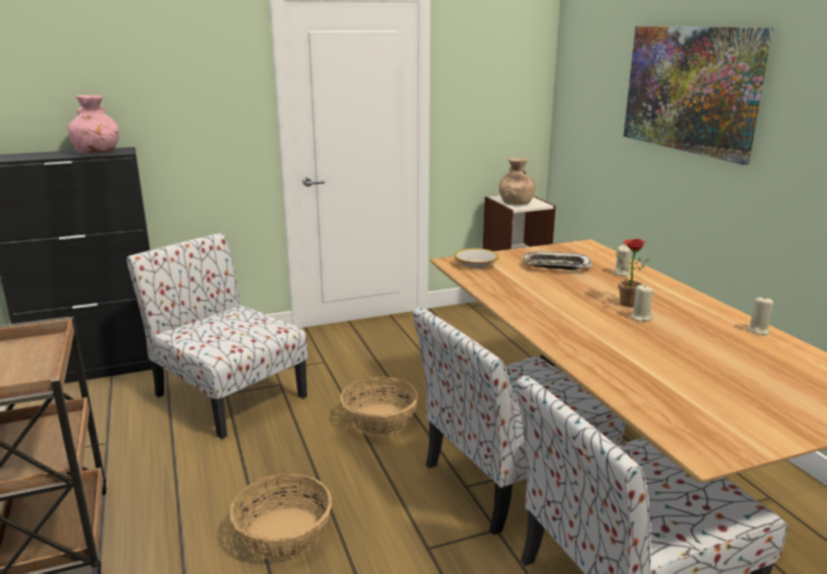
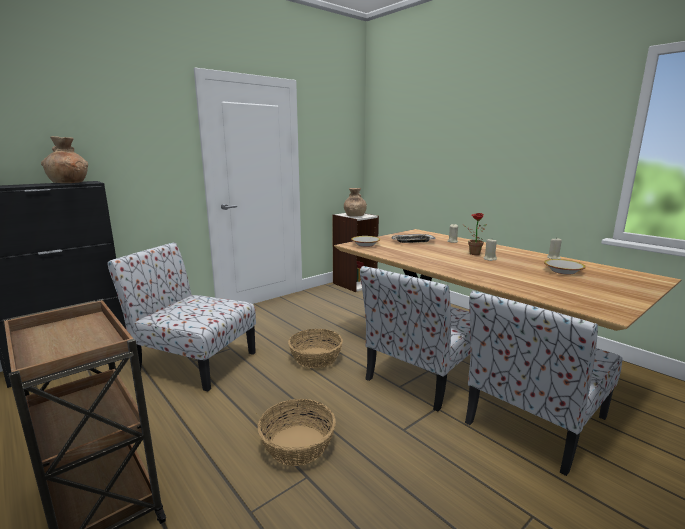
camera: 20 degrees left, 5 degrees down
(97, 152) = (69, 183): pink vase -> brown vase
(690, 89) = (467, 135): picture -> none
(737, 360) = (562, 271): none -> bowl

